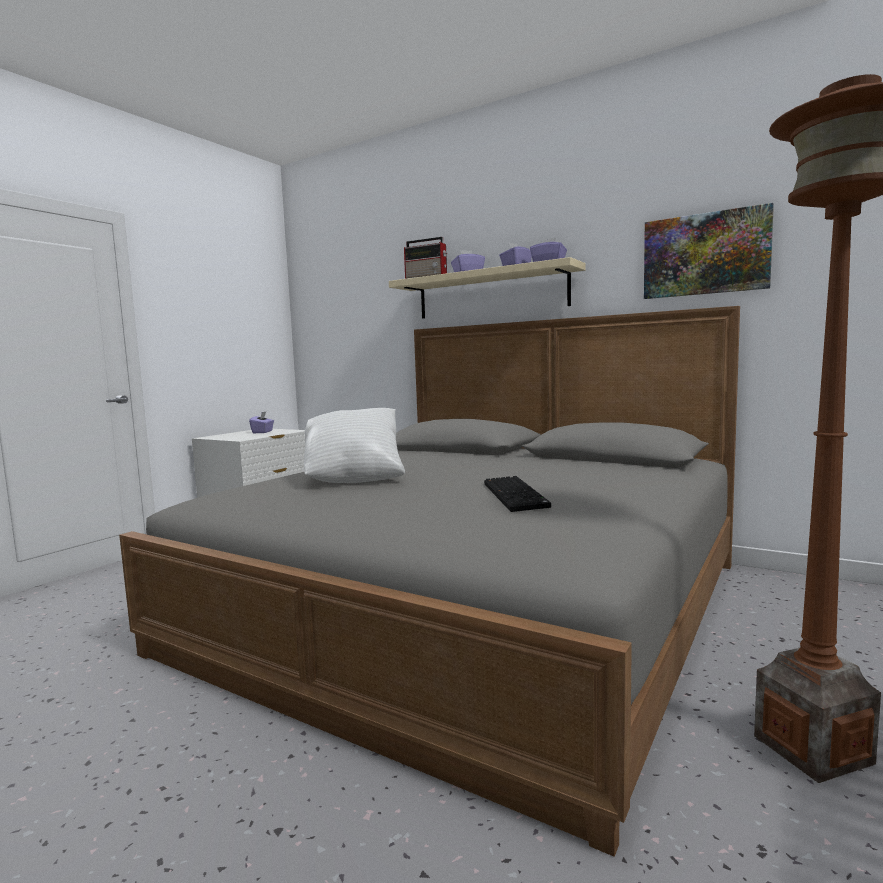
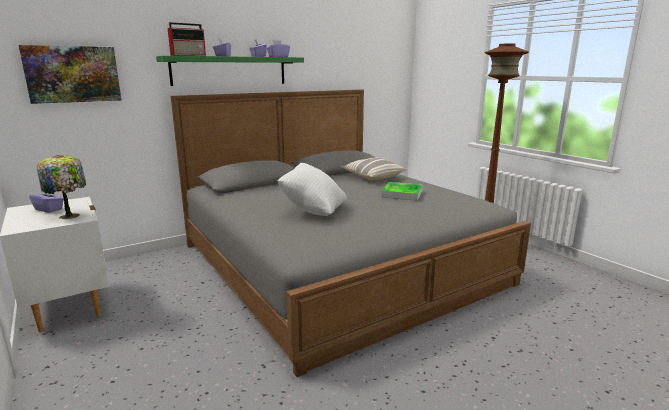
camera: 65 degrees left, 10 degrees up
(248, 436) = (70, 215): none -> table lamp
(490, 293) = (230, 71): beige shelf -> green shelf
(516, 495) = (402, 194): keyboard -> tray
(599, 471) = (372, 177): none -> pillow
(705, 254) = (346, 61): picture -> picture (73, 74)

